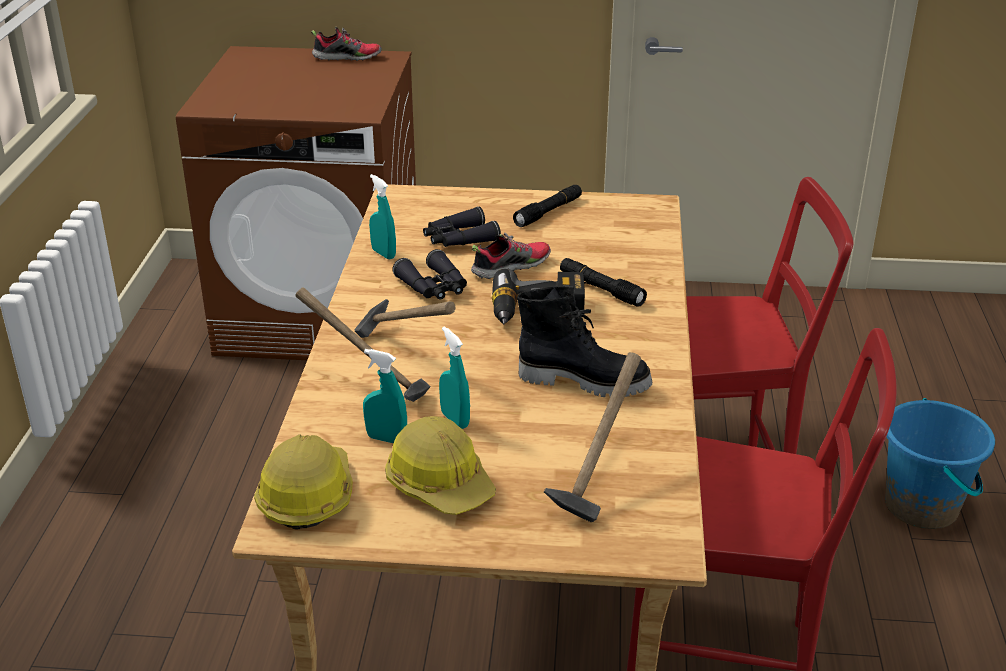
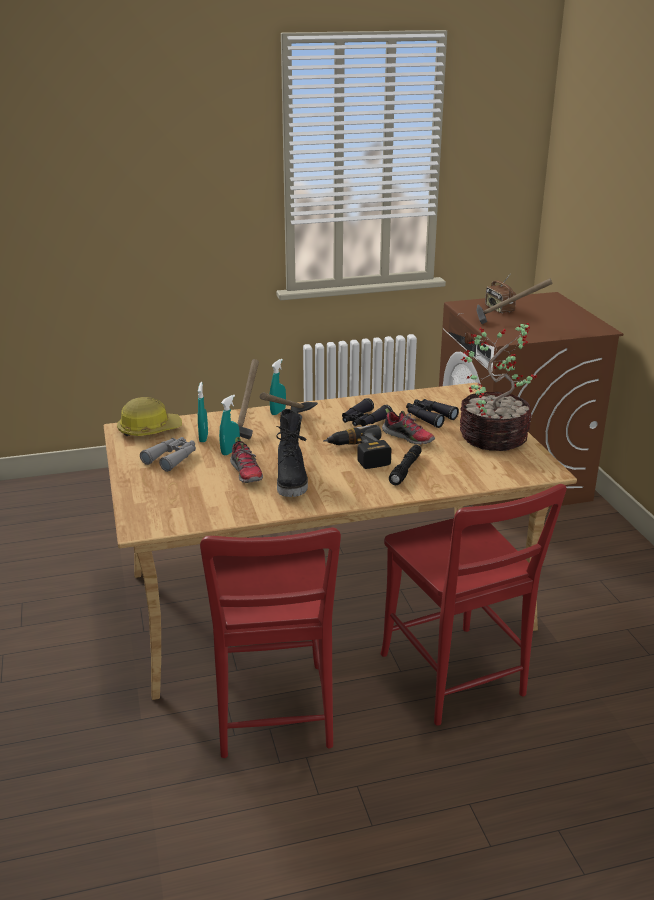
camera: 70 degrees right, 5 degrees down
(251, 90) = (499, 309): none -> radio
(347, 57) = (584, 320): shoe -> shoe (246, 473)
(383, 254) = (390, 400): turquoise spray bottle -> turquoise spray bottle (278, 411)
(440, 483) = (172, 458): hard hat -> grey binoculars
(548, 212) = (494, 437): black flashlight -> potted plant
(595, 480) = (193, 498): hammer -> hammer (507, 322)
(922, 507) = (517, 808): blue bucket -> none

